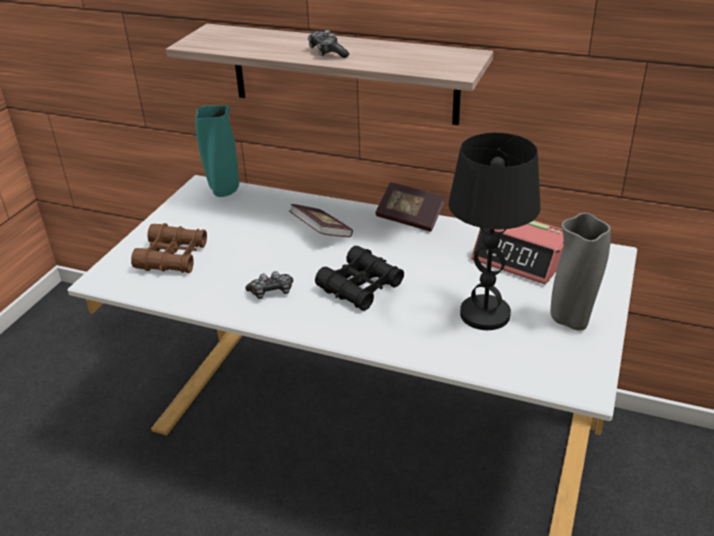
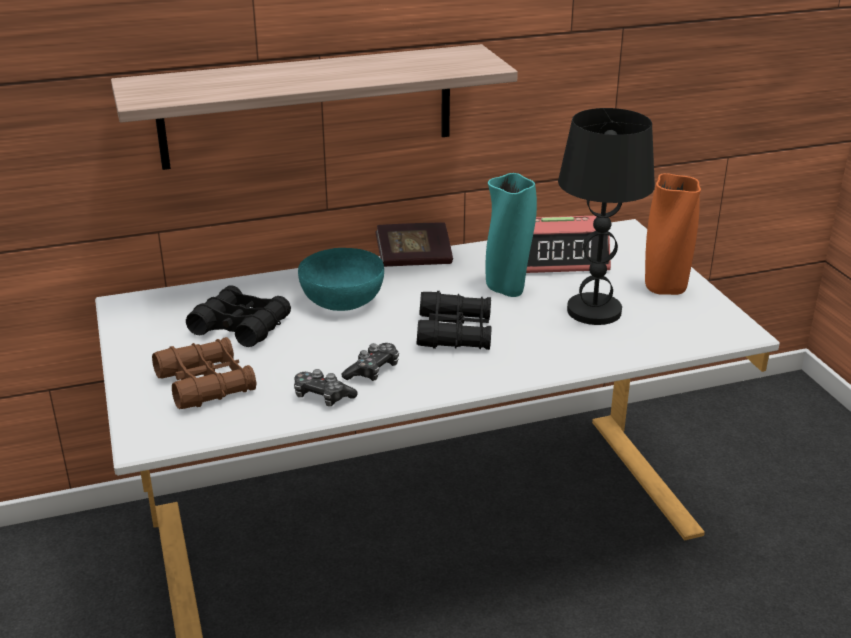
camera: 40 degrees left, 5 degrees down
(224, 191) = (164, 300): turquoise vase -> turquoise vase (507, 289)
(240, 226) = (240, 326): none -> black binoculars
(321, 232) = (343, 301): book -> turquoise bowl
(327, 53) = (326, 76): game controller -> game controller (322, 397)
(570, 320) = (664, 289): grey vase -> orange vase

